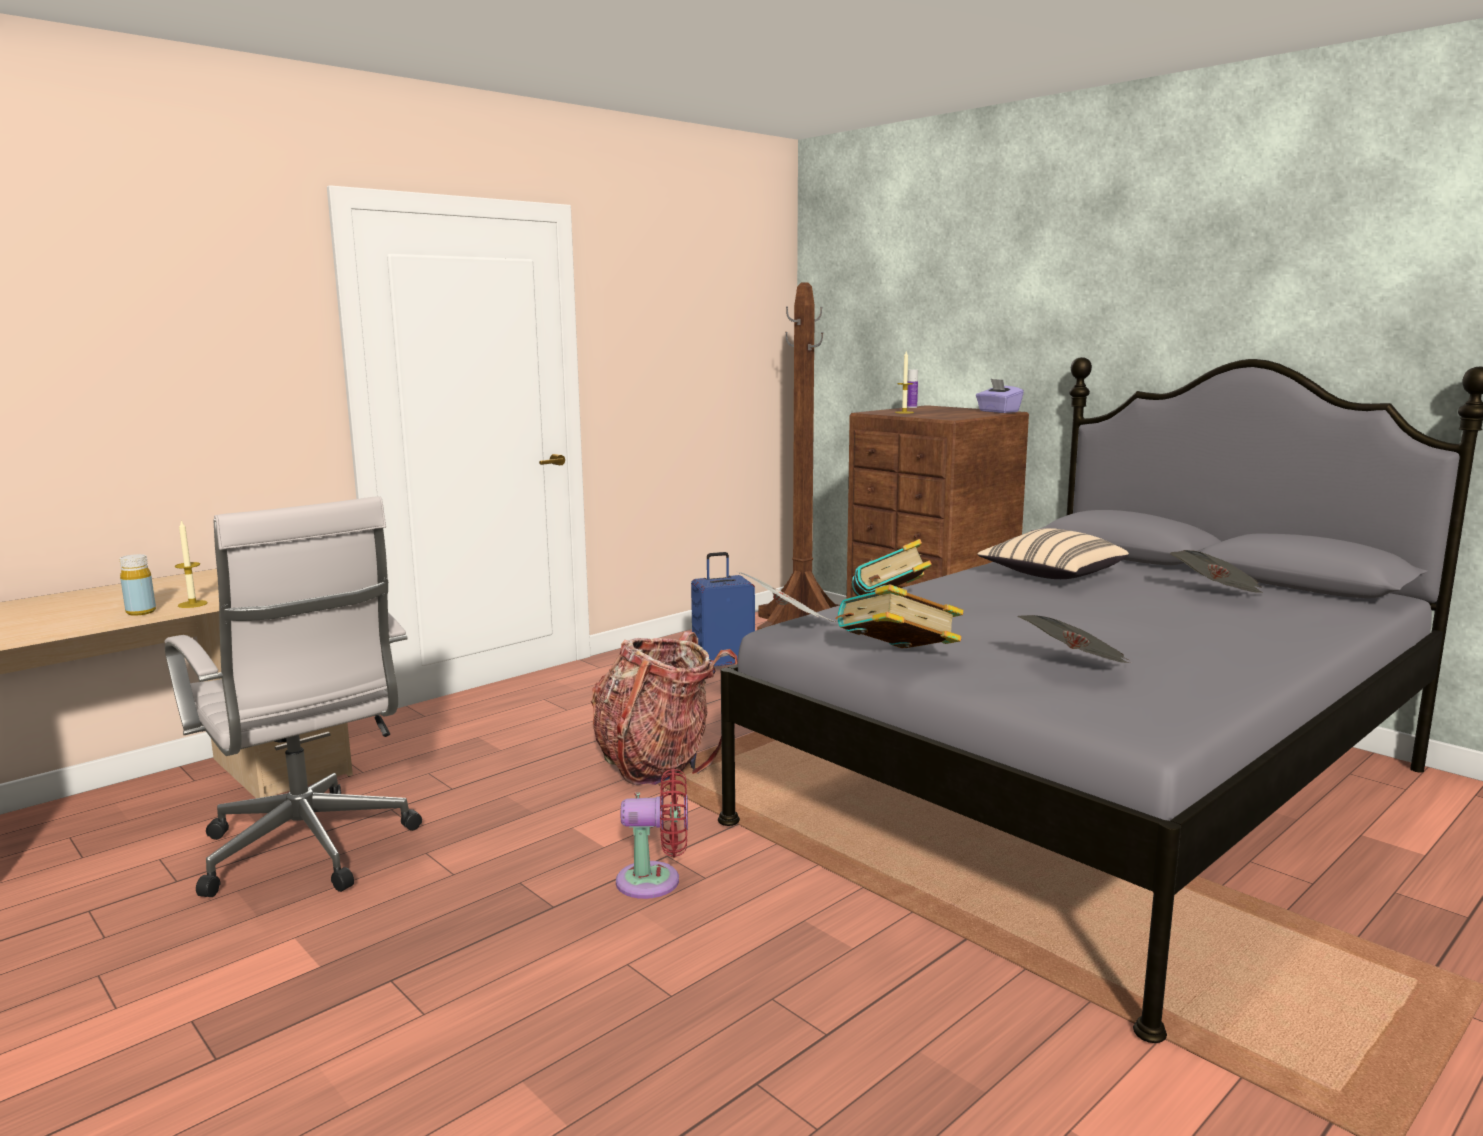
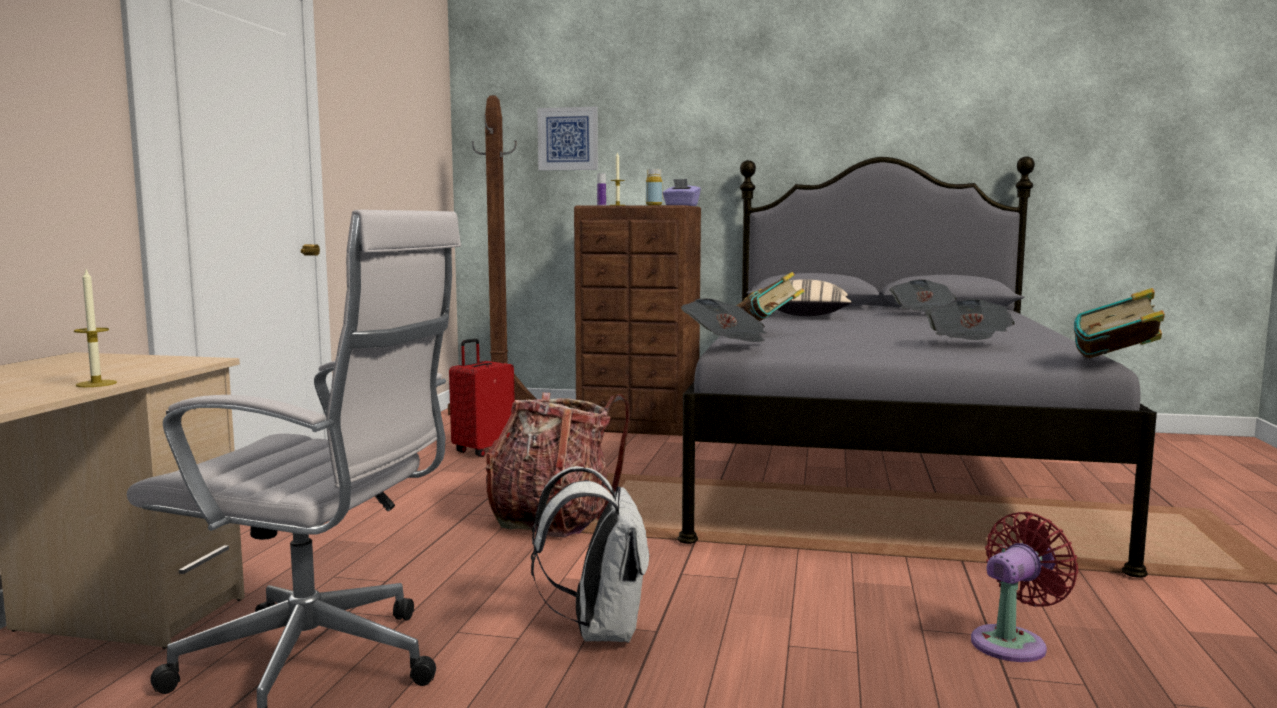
camera: 35 degrees left, 5 degrees down
(141, 612) = (39, 395): yellow bottle -> yellow bottle (654, 205)
(513, 890) = (599, 631): none -> white backpack
(655, 881) = (705, 591): red fan -> red fan (1013, 642)
(724, 667) = (483, 450): blue suitcase -> red suitcase
(896, 660) = (861, 352): book -> book (1116, 363)
(899, 324) = (568, 139): none -> picture

